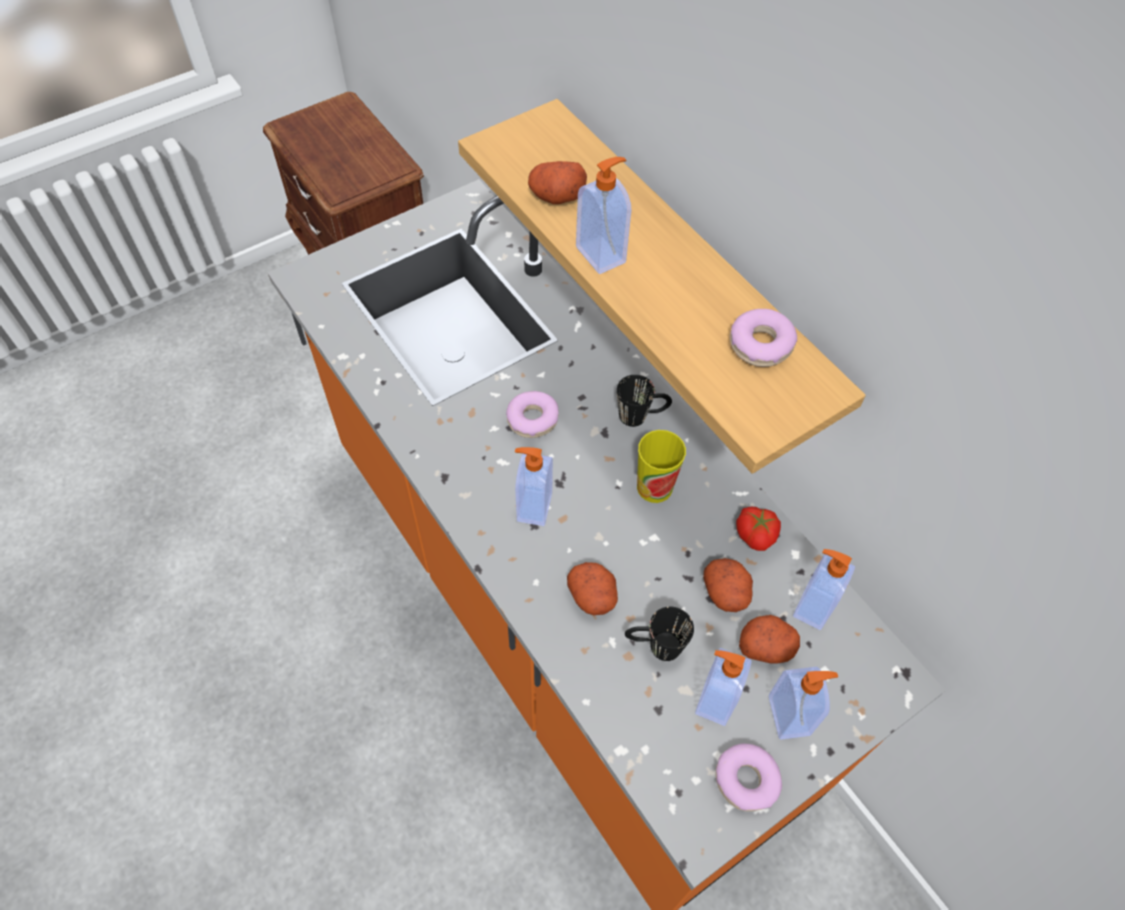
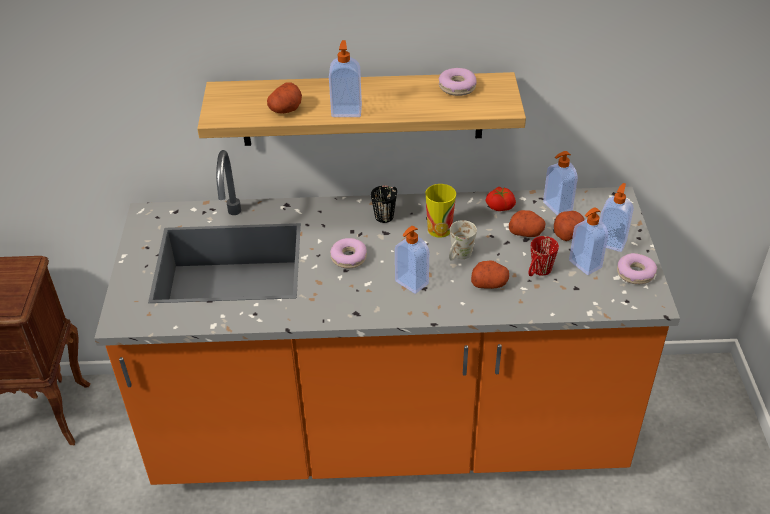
camera: 55 degrees left, 15 degrees down
(618, 535) = (459, 257): none -> white mug
(655, 646) = (538, 273): black mug -> red mug

